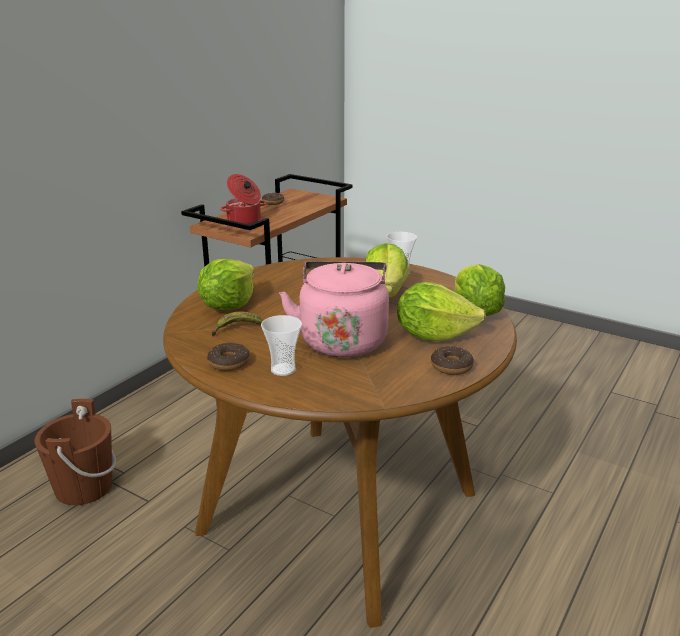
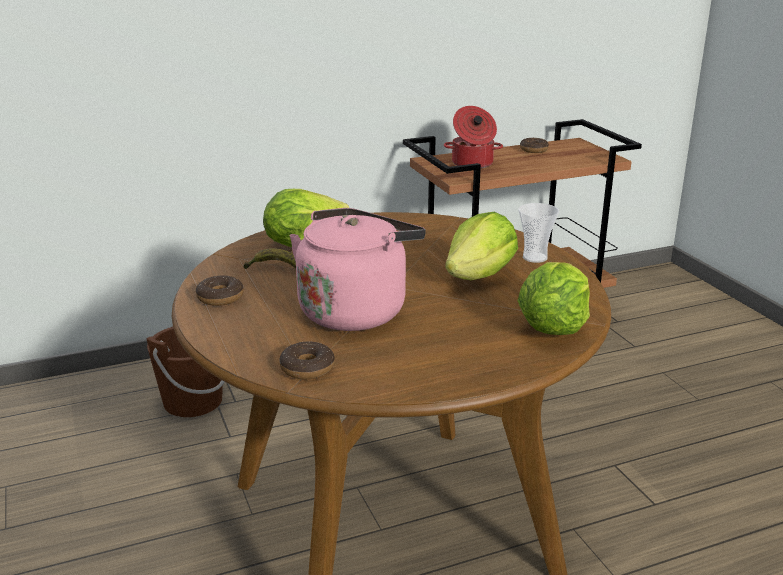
camera: 35 degrees right, 0 degrees up
(283, 370) = (255, 320): cup -> none
(433, 335) = (459, 337): lettuce -> none
(451, 366) = (424, 376): donut -> donut (307, 368)

